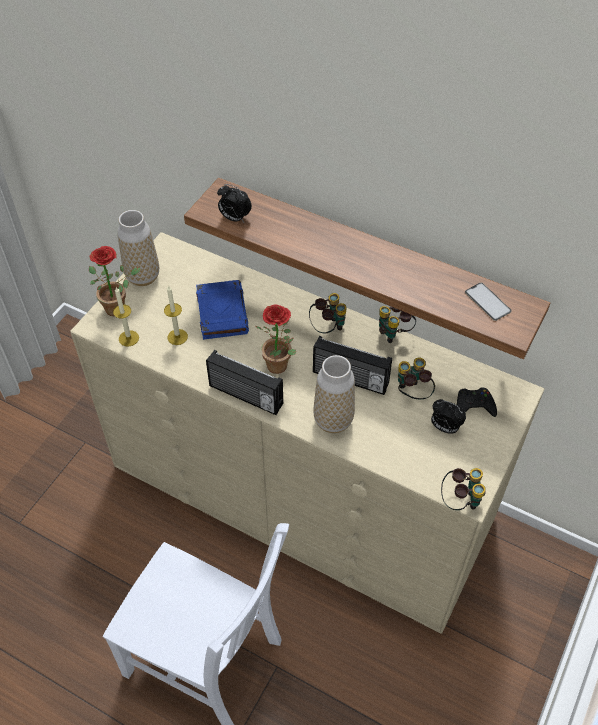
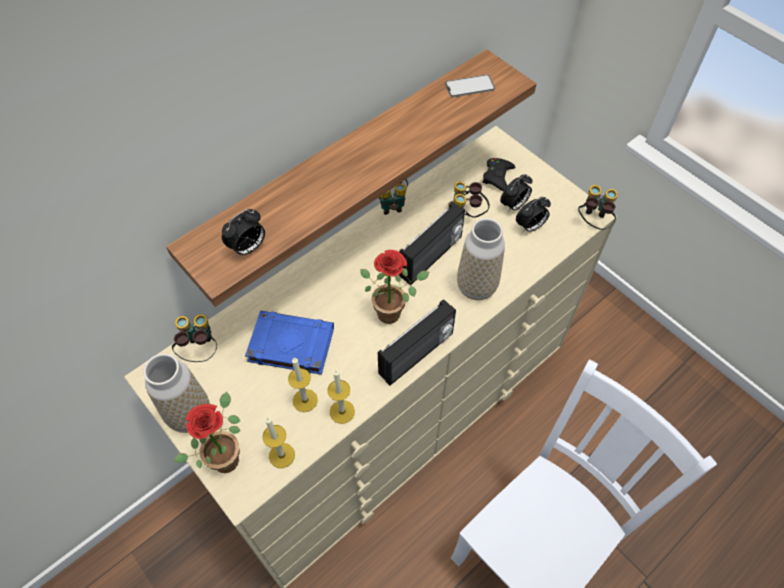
camera: 70 degrees left, 5 degrees up
(176, 362) = (342, 411): none -> candle
(327, 327) = (358, 254): binoculars -> binoculars (200, 350)
(425, 447) = (530, 227): none -> alarm clock

